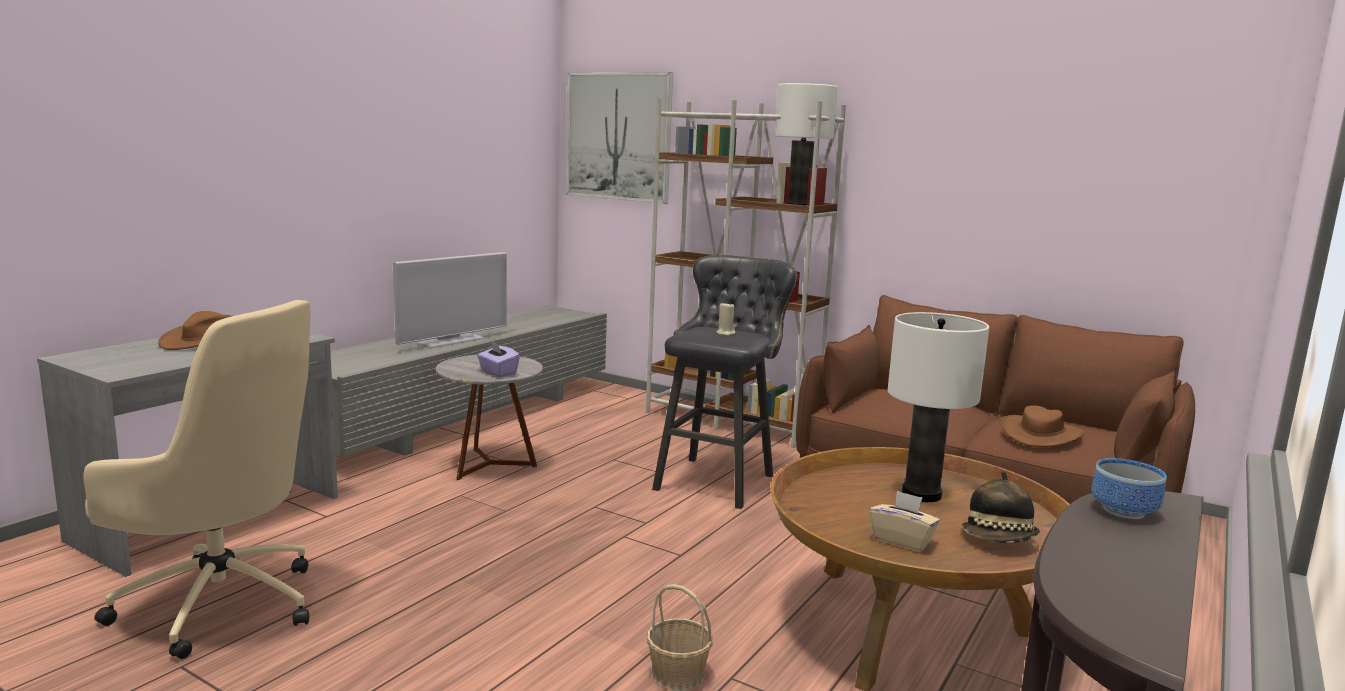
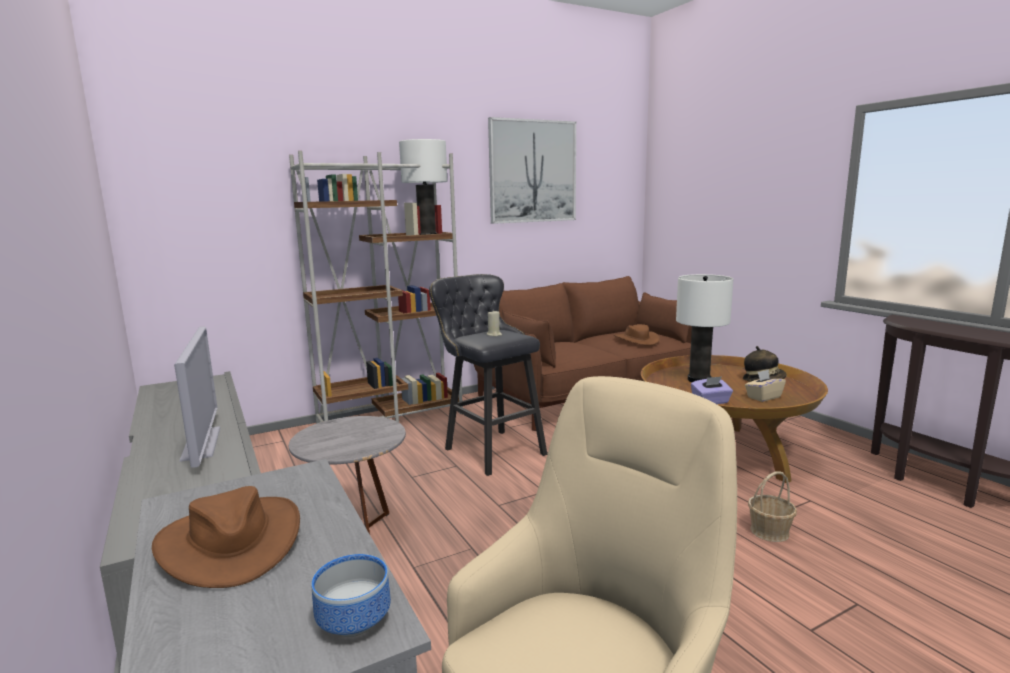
camera: 60 degrees left, 0 degrees up
(498, 373) = (376, 435): purple tissue box -> purple tissue box (710, 402)
(618, 136) = (199, 191): picture -> picture (532, 171)
(1122, 512) = (922, 324): bowl -> bowl (354, 623)

